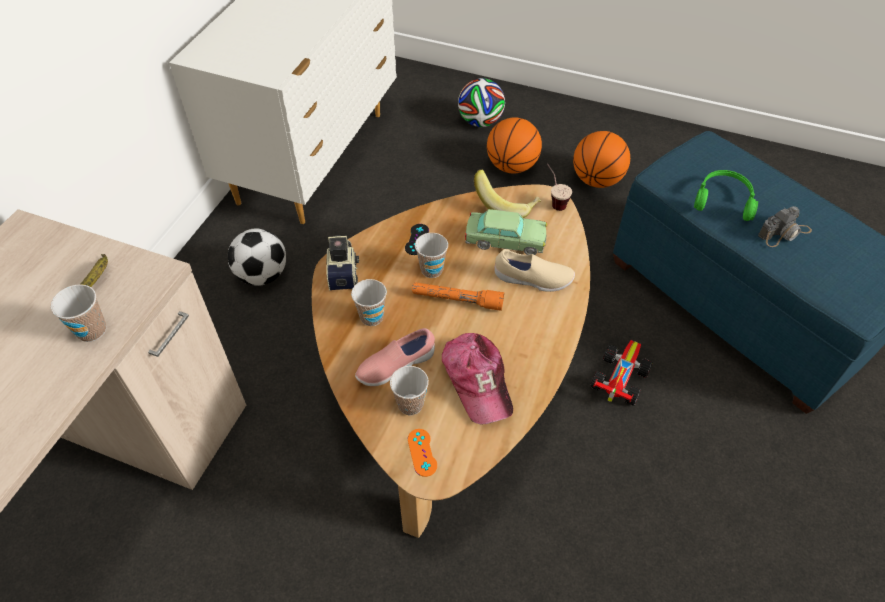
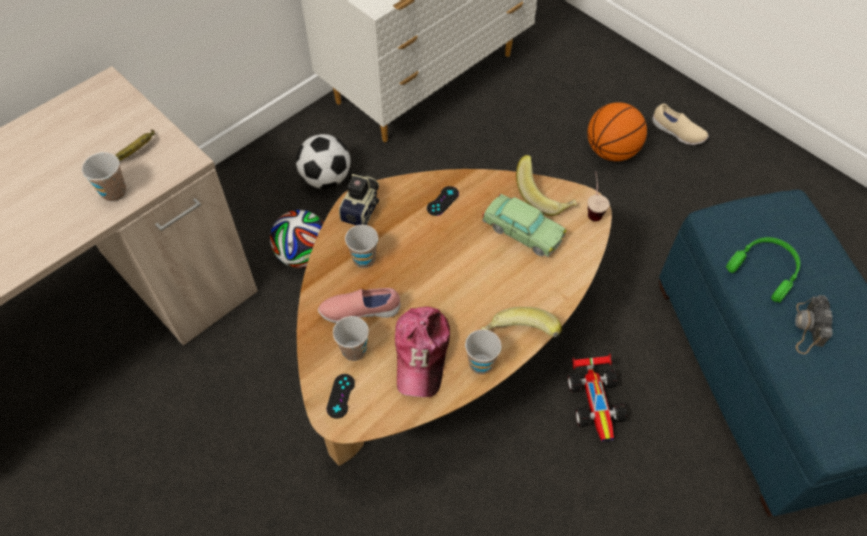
camera: 25 degrees right, 5 degrees up
(422, 452) = (340, 396): orange game controller -> black game controller
(431, 270) = (440, 235): cup -> cup (481, 364)
(457, 300) = (446, 272): orange flashlight -> none
(480, 122) = (605, 93): football -> football (303, 255)
(533, 280) = (526, 280): beige shoe -> beige shoe (677, 133)
(556, 331) = (519, 337): none -> banana
(597, 180) = (691, 195): basketball -> none
(618, 378) = (597, 401): toy car -> toy car turned 120 degrees clockwise
(784, 233) = (808, 328): camera -> camera turned 105 degrees clockwise

